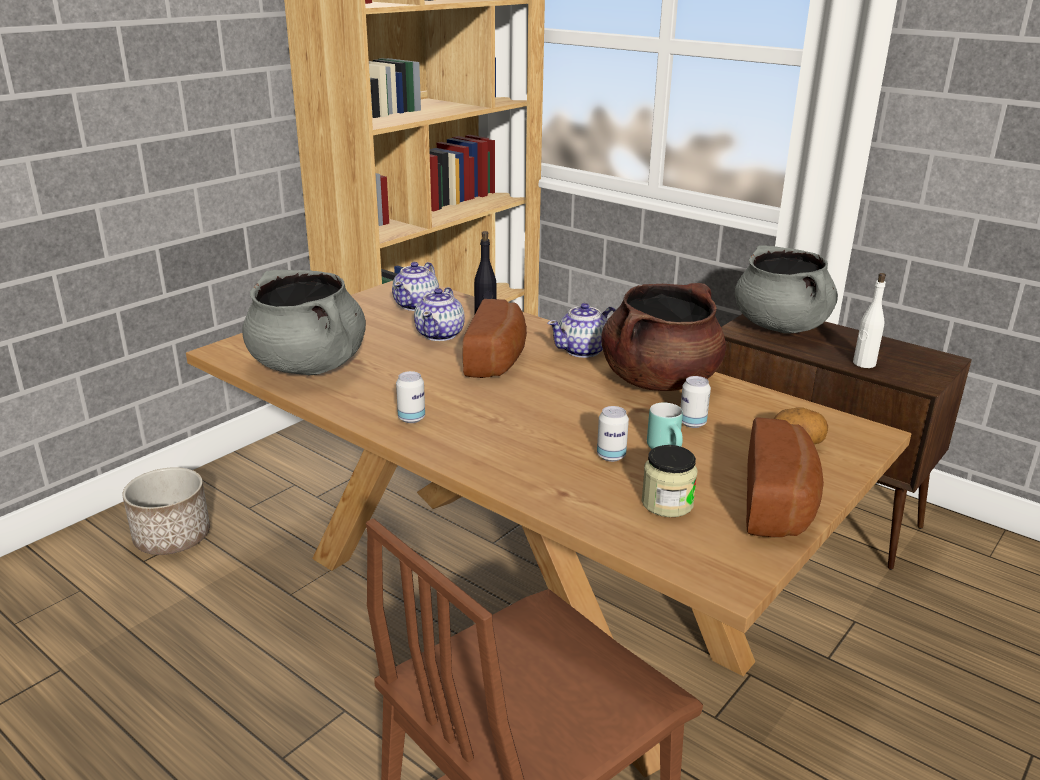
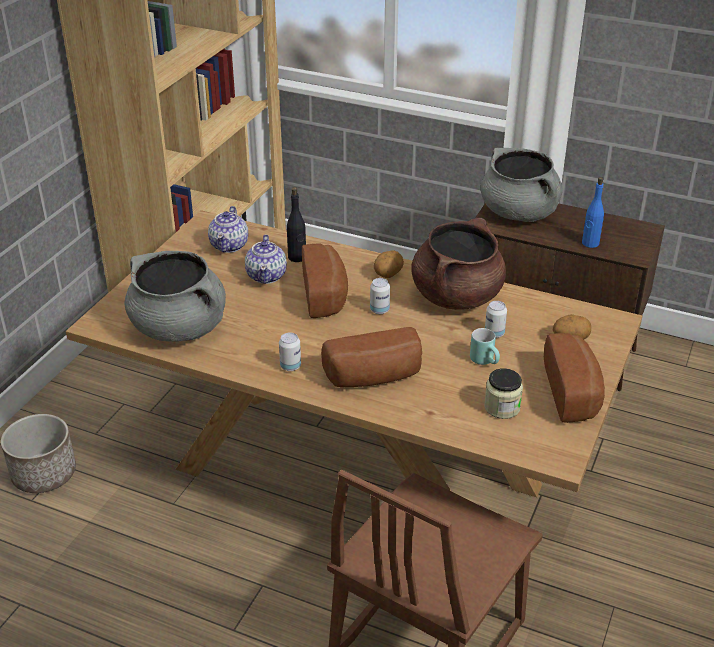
camera: 15 degrees left, 10 degrees up
(510, 444) = (374, 377): none -> bread
(583, 350) = (388, 274): teapot -> potato
(611, 456) = (449, 374): can -> can (379, 310)
(864, 364) = (590, 243): white bottle -> blue bottle

